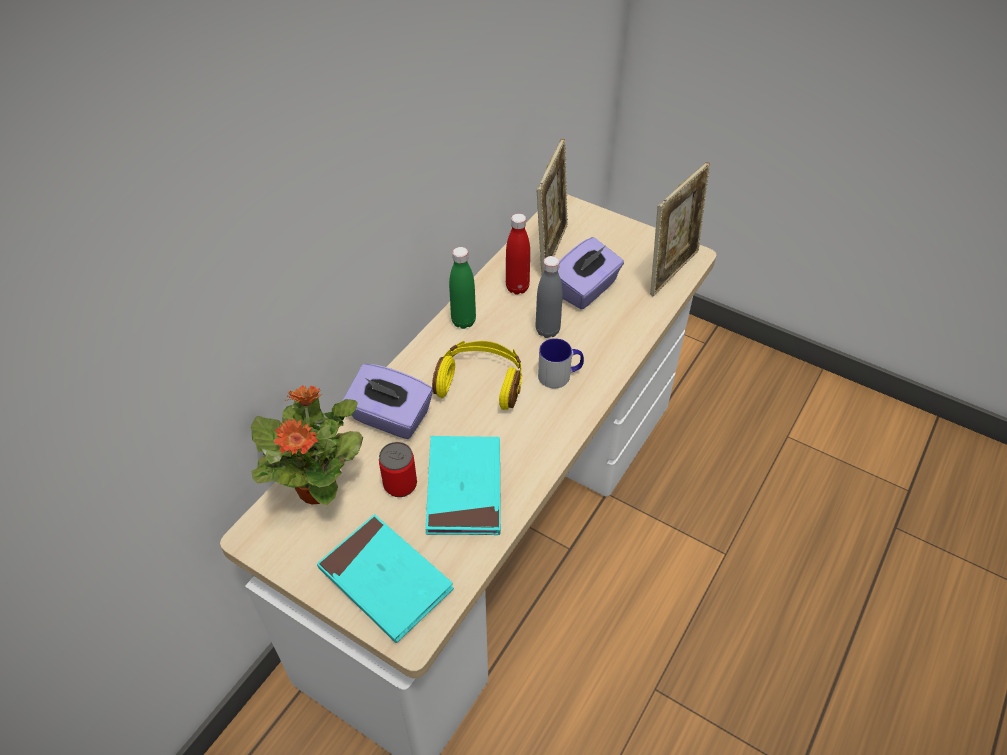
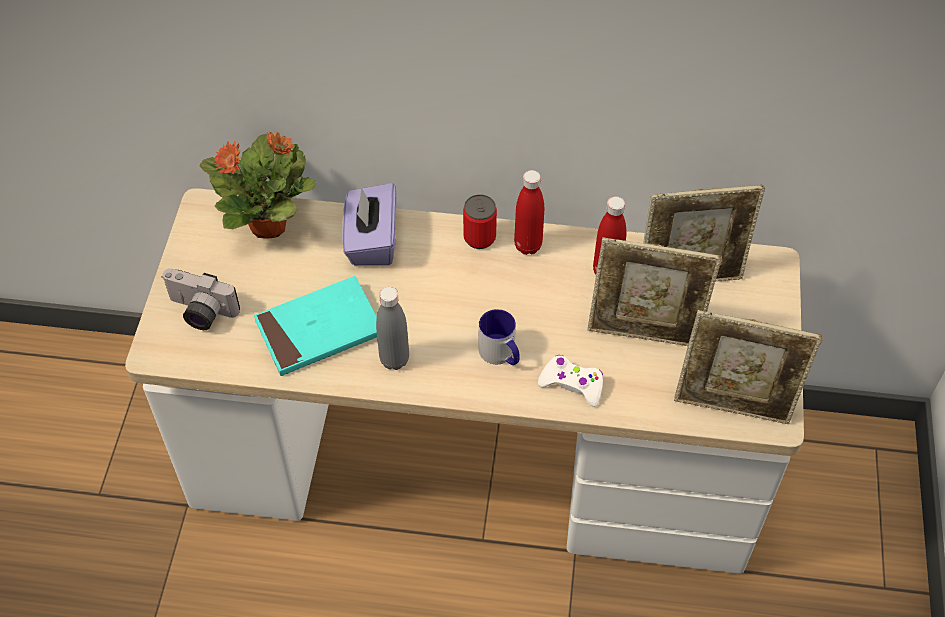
camera: 65 degrees right, 5 degrees up
(385, 580) = (199, 312): turquoise book -> camera
(400, 484) = (300, 281): can -> can (479, 238)
(463, 321) = (528, 246): green bottle -> red bottle
(481, 383) = (453, 292): yellow headphones -> none
(547, 330) = (558, 321): grey bottle -> grey bottle (394, 359)
(586, 289) = (644, 333): purple tissue box -> picture frame
(610, 344) = (572, 384): none -> white game controller

